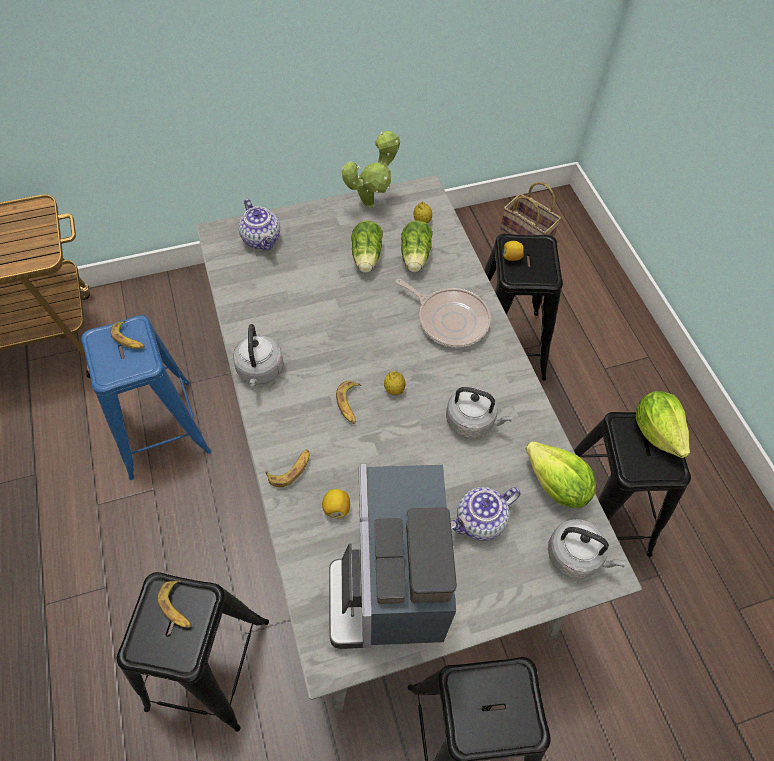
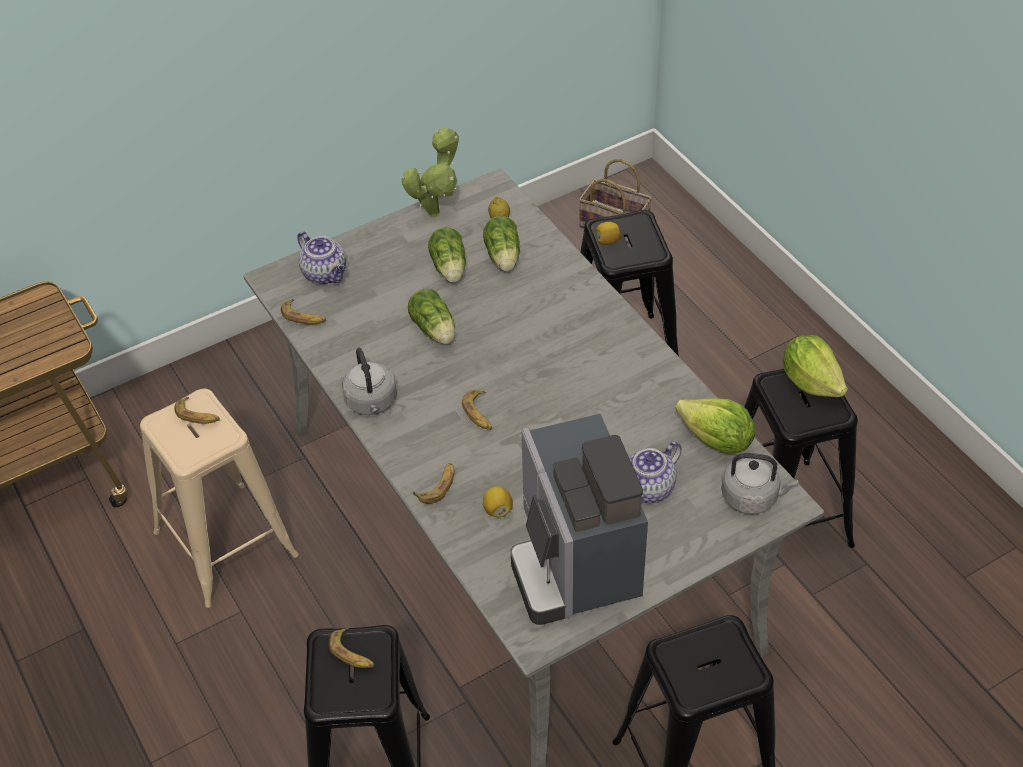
camera: 10 degrees left, 10 degrees down
(160, 428) = (225, 543): blue stool -> beige stool
(231, 275) = (303, 317): none -> banana
(336, 313) = (435, 330): none -> lettuce
(394, 389) = (522, 390): lemon -> none
(450, 319) = (560, 311): frying pan -> none
(472, 421) = (614, 401): grey kettle -> none

